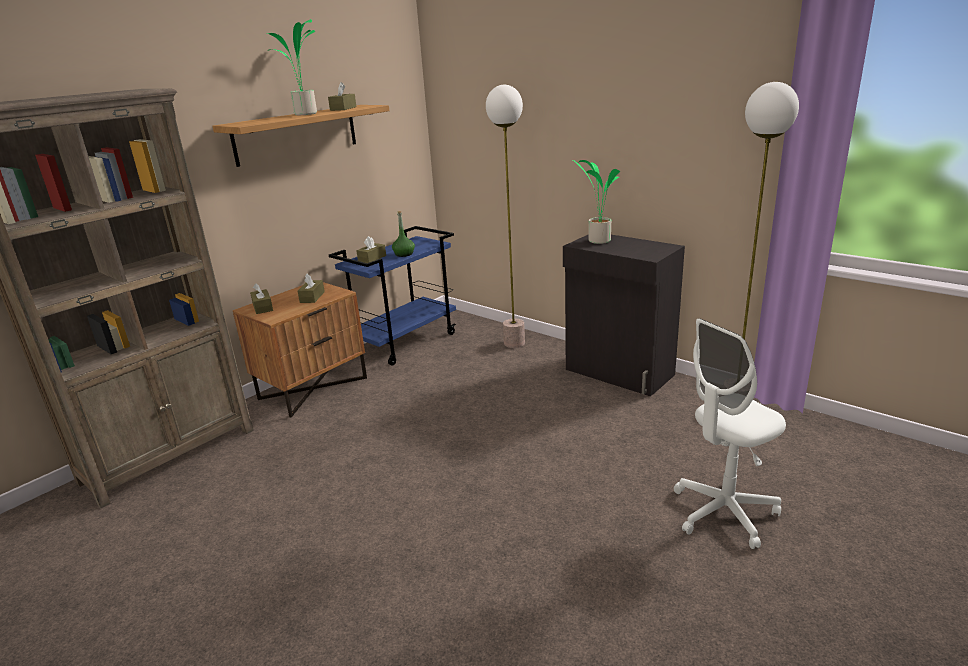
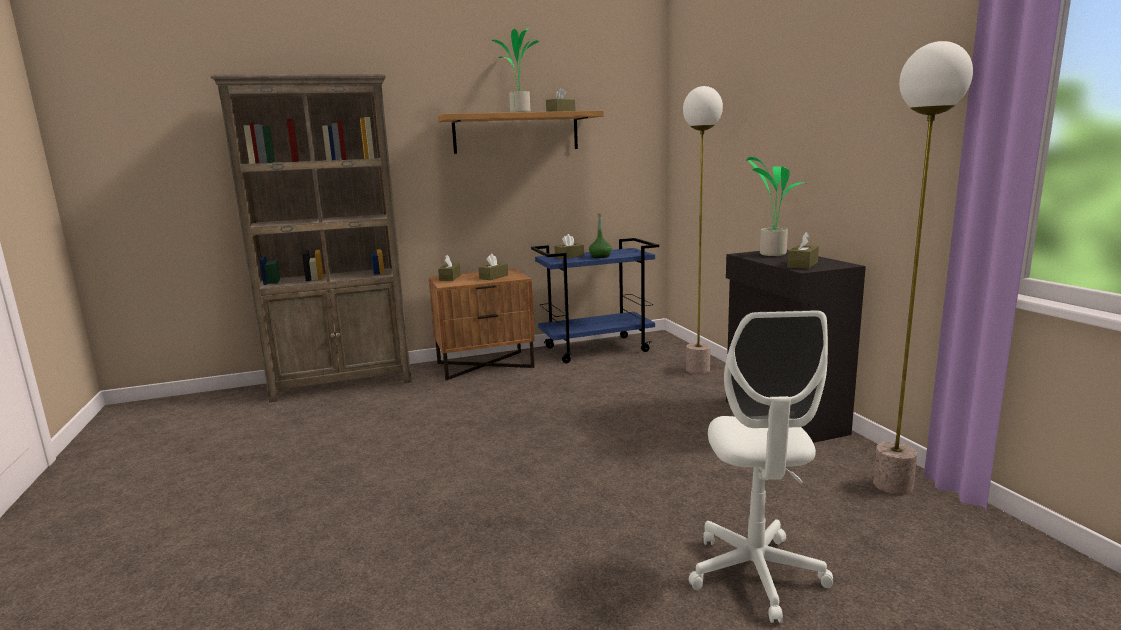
camera: 30 degrees right, 10 degrees down
(641, 251) = (802, 265): none -> brown tissue box
(723, 513) = (755, 574): white office chair -> white office chair turned 90 degrees counterclockwise

